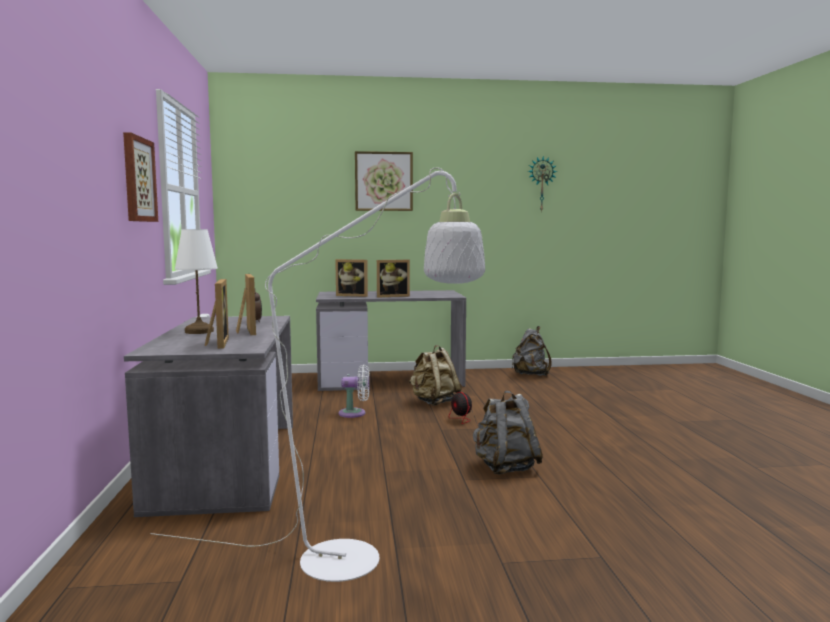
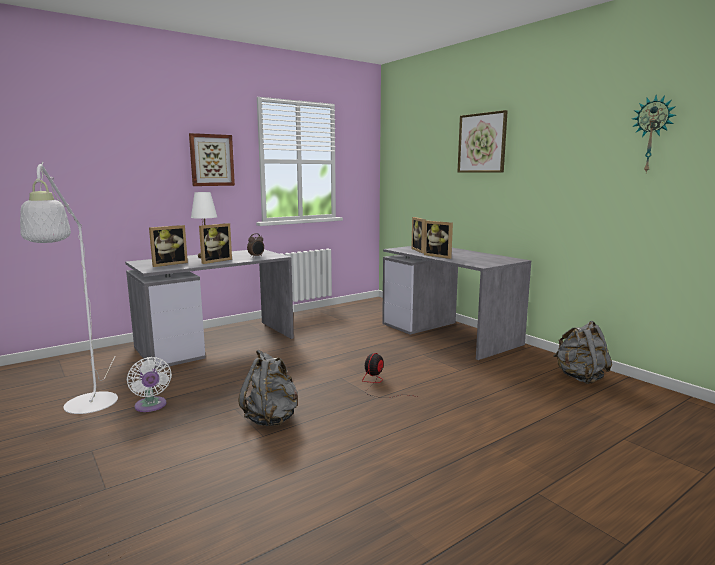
camera: 60 degrees right, 5 degrees up
(355, 413) = (345, 345): white fan -> white fan (151, 406)
(434, 402) = (410, 360): beige backpack -> none

